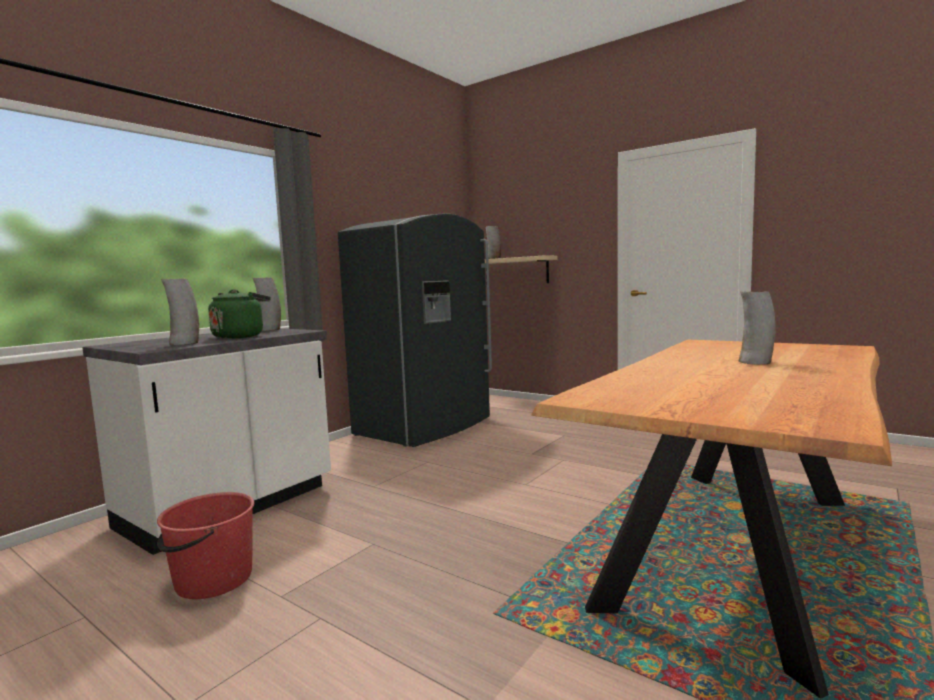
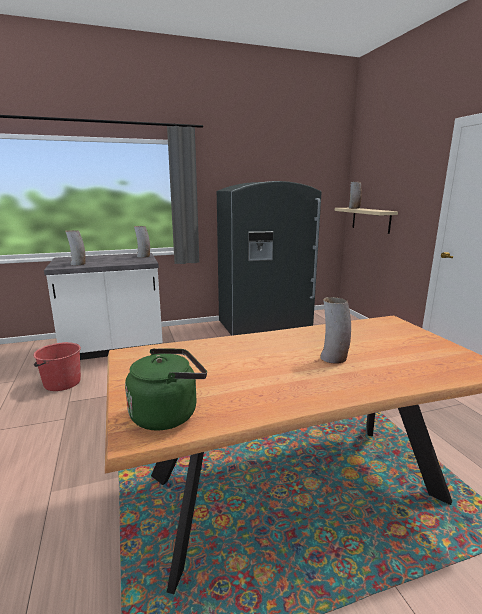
camera: 35 degrees right, 10 degrees up
(240, 336) = (112, 262): green kettle -> green kettle (168, 413)

